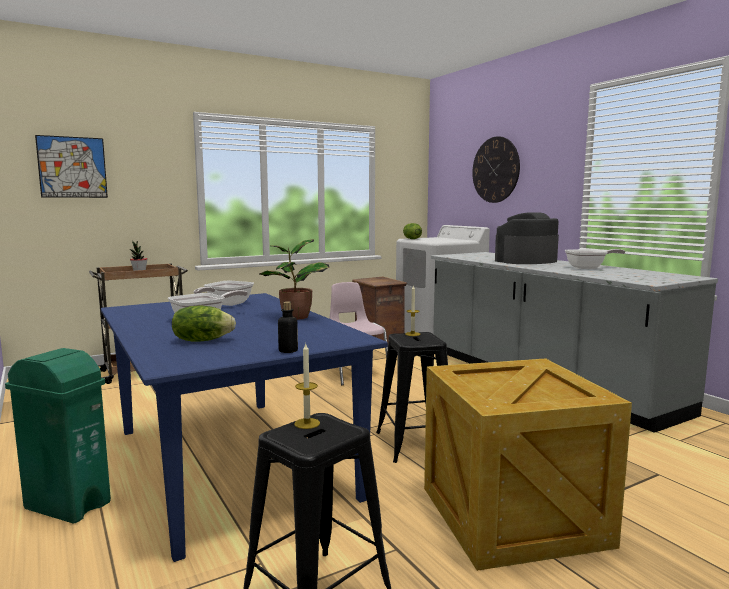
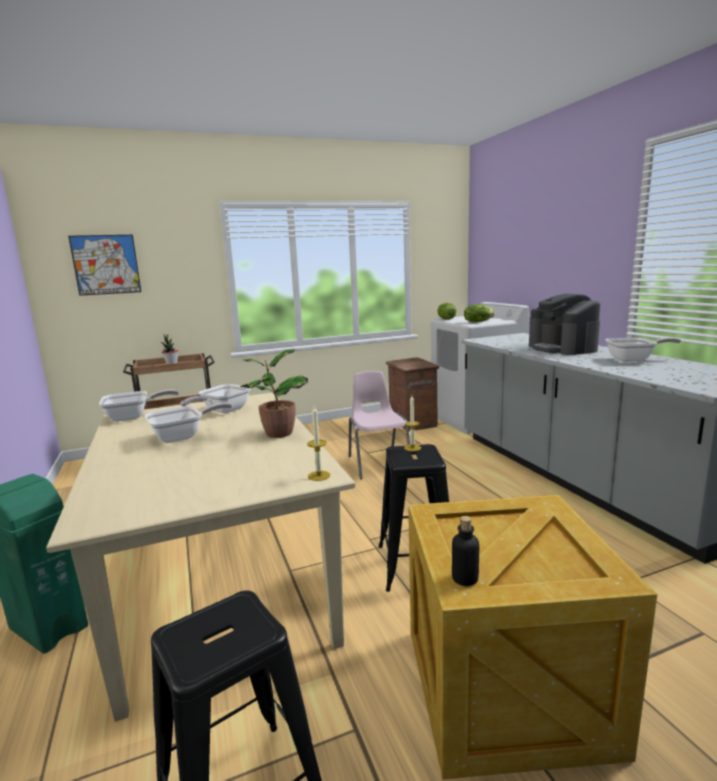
camera: 10 degrees right, 5 degrees up
(136, 308) = (133, 417): none -> frying pan
(202, 340) = (157, 474): lettuce -> lettuce (477, 322)
(232, 462) = (221, 579): blue dining table -> beige dining table
(288, 351) = (233, 497): bottle -> bottle (465, 579)
(307, 423) = (218, 613): candle -> candle (319, 476)
(495, 170) = (536, 243): wall clock -> none
(526, 261) = (562, 348): coffee machine -> coffee machine turned 90 degrees counterclockwise

